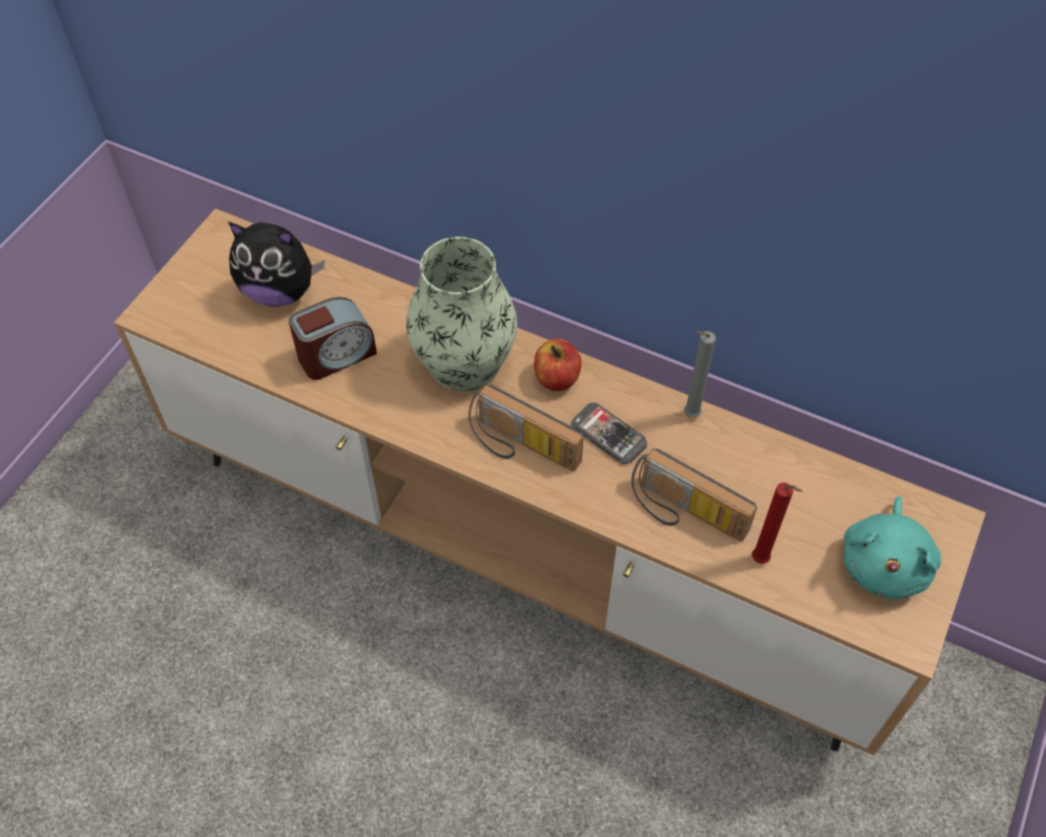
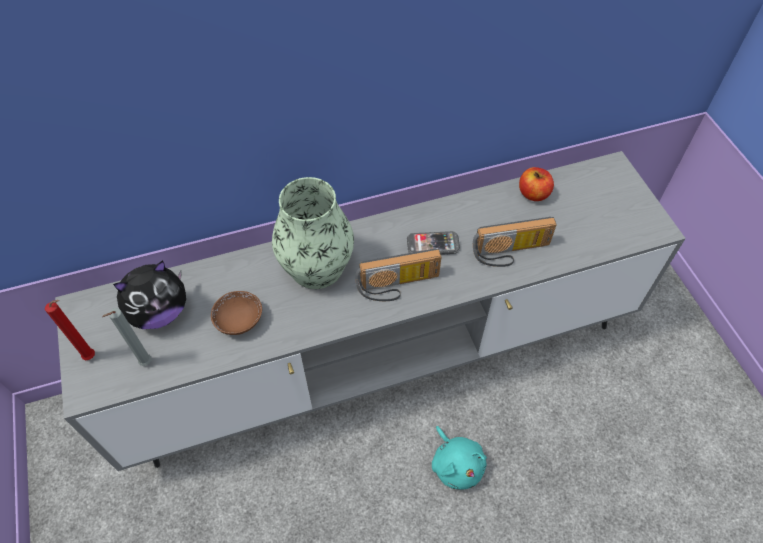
camera: 45 degrees left, 0 degrees up
(336, 355) = (239, 320): alarm clock -> brown bowl
(524, 550) = (380, 360): brown tv stand -> grey tv stand
(557, 378) = (375, 237): apple -> apple (533, 194)
(688, 415) = (458, 205): grey candle -> grey candle (144, 364)
(762, 561) = (567, 246): red candle -> red candle (92, 357)
(885, 563) = (613, 204): turquoise plush toy -> turquoise plush toy (456, 464)

